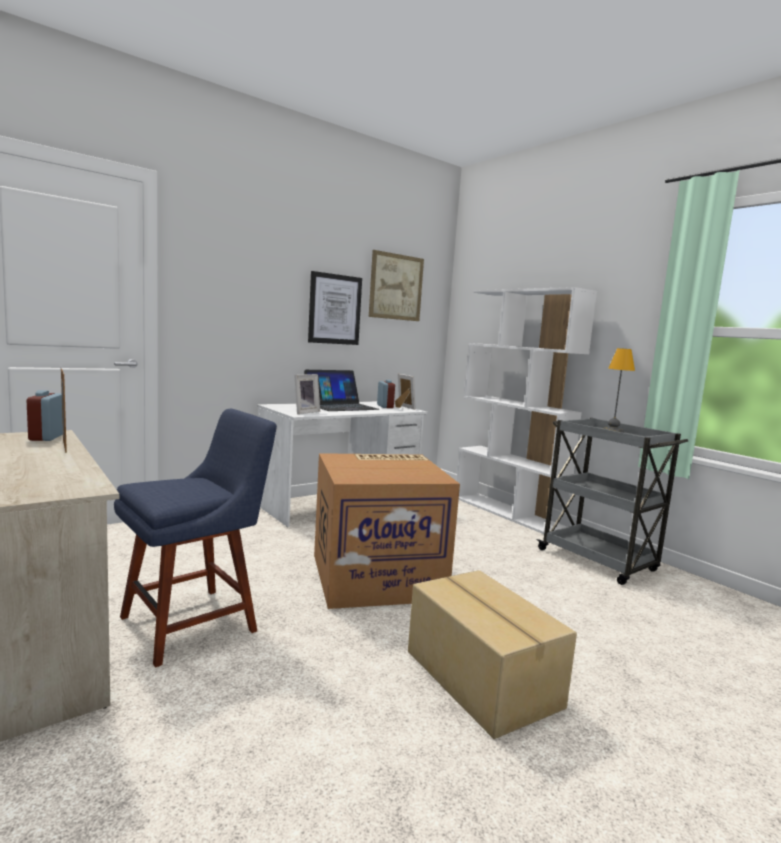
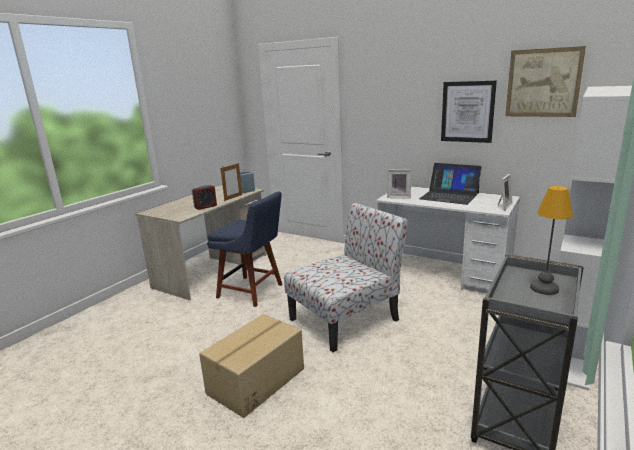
camera: 70 degrees right, 10 degrees up
(378, 575) = (346, 319): cardboard box -> chair
(385, 406) = (489, 202): alarm clock -> alarm clock (205, 207)

